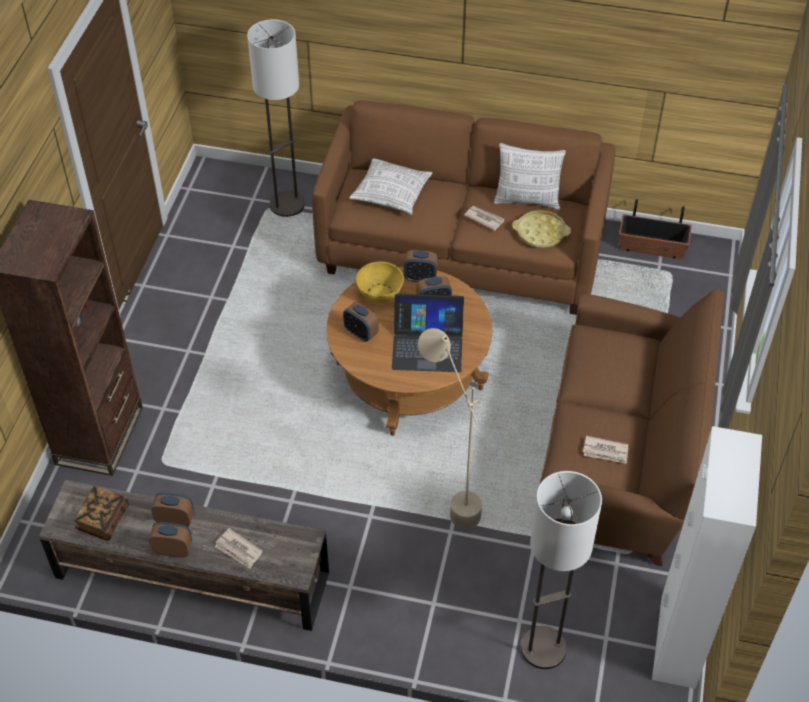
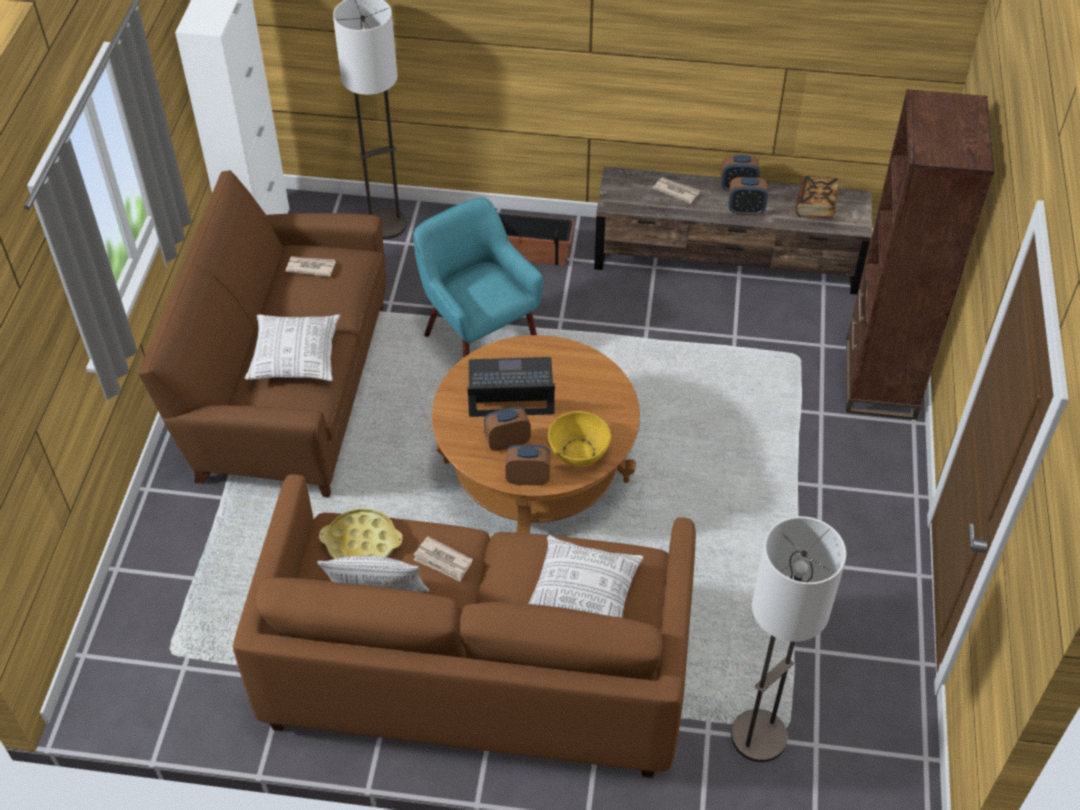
camera: 175 degrees right, 0 degrees up
(361, 333) = (594, 398): alarm clock -> none
(449, 497) = (479, 341): beige floor lamp -> turquoise armchair
(606, 367) = (295, 357): none -> pillow
(651, 247) = (189, 697): planter -> planter (531, 251)

